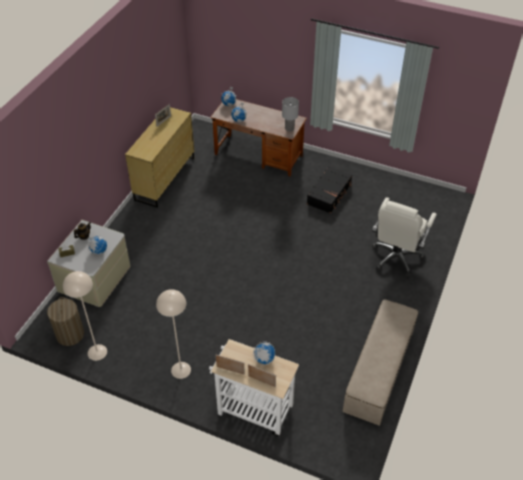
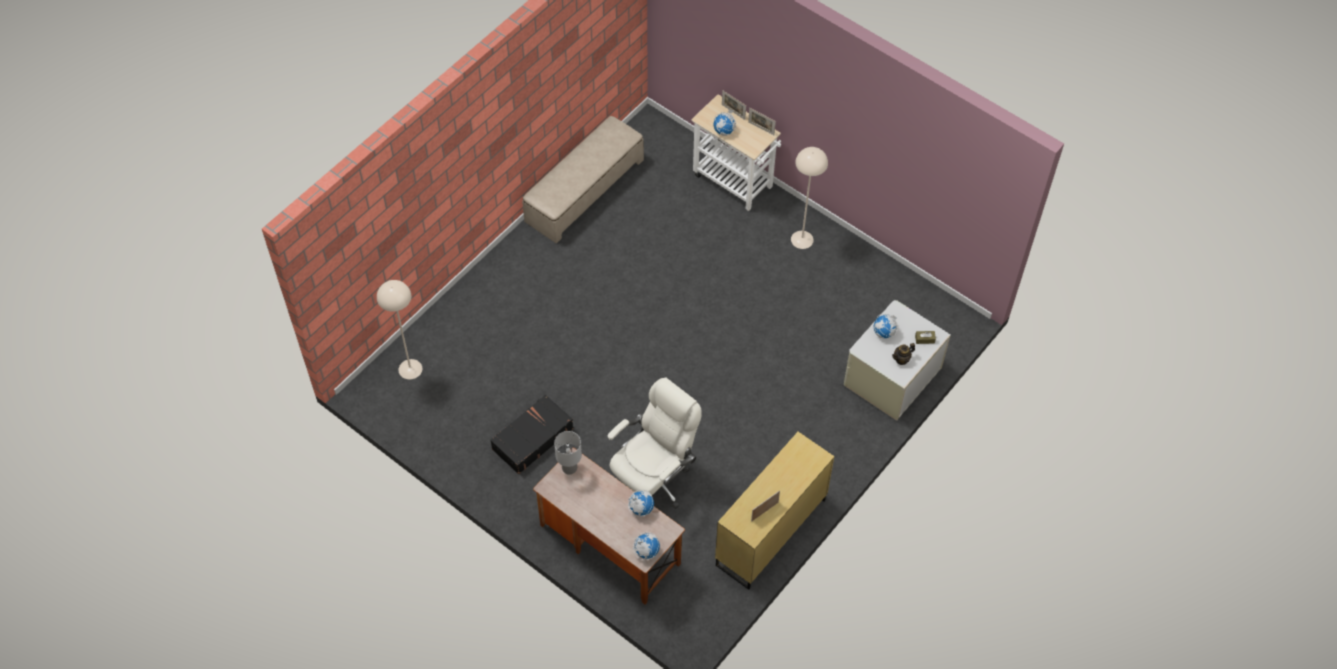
camera: 165 degrees left, 10 degrees up
(70, 334) = (926, 310): laundry basket -> none
(97, 352) = (894, 281): beige floor lamp -> beige floor lamp (410, 369)
(396, 259) = (494, 314): white office chair -> white office chair (654, 480)

